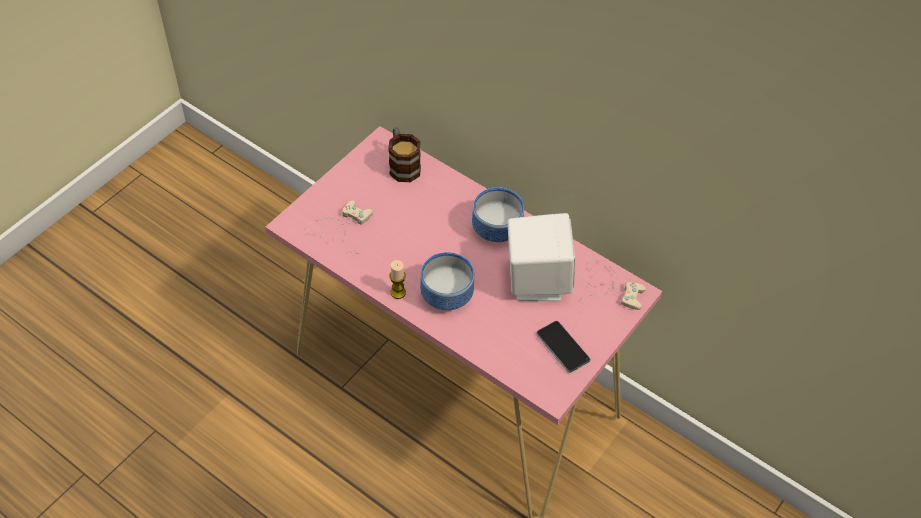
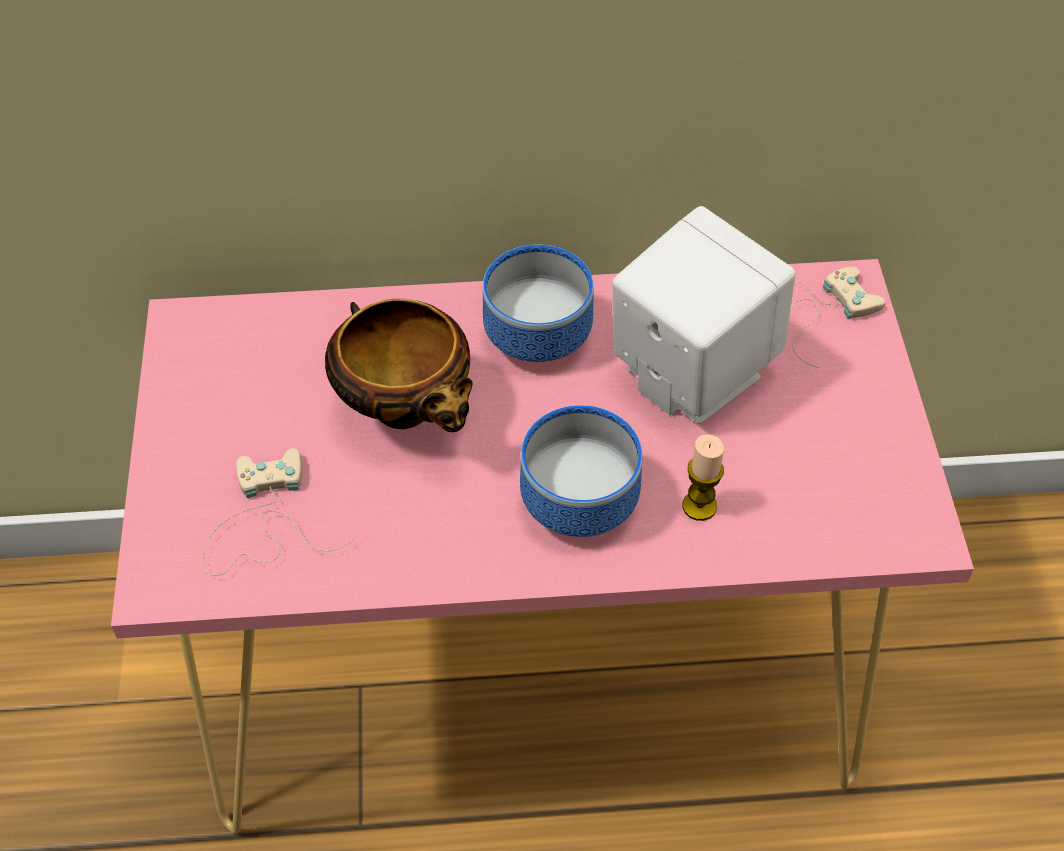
camera: 40 degrees left, 0 degrees up
(398, 292) = (493, 560): candle -> candle (699, 506)
(402, 165) = (263, 338): mug -> none
(423, 224) = (408, 411): none -> bowl
(562, 347) = (847, 448): phone -> none

